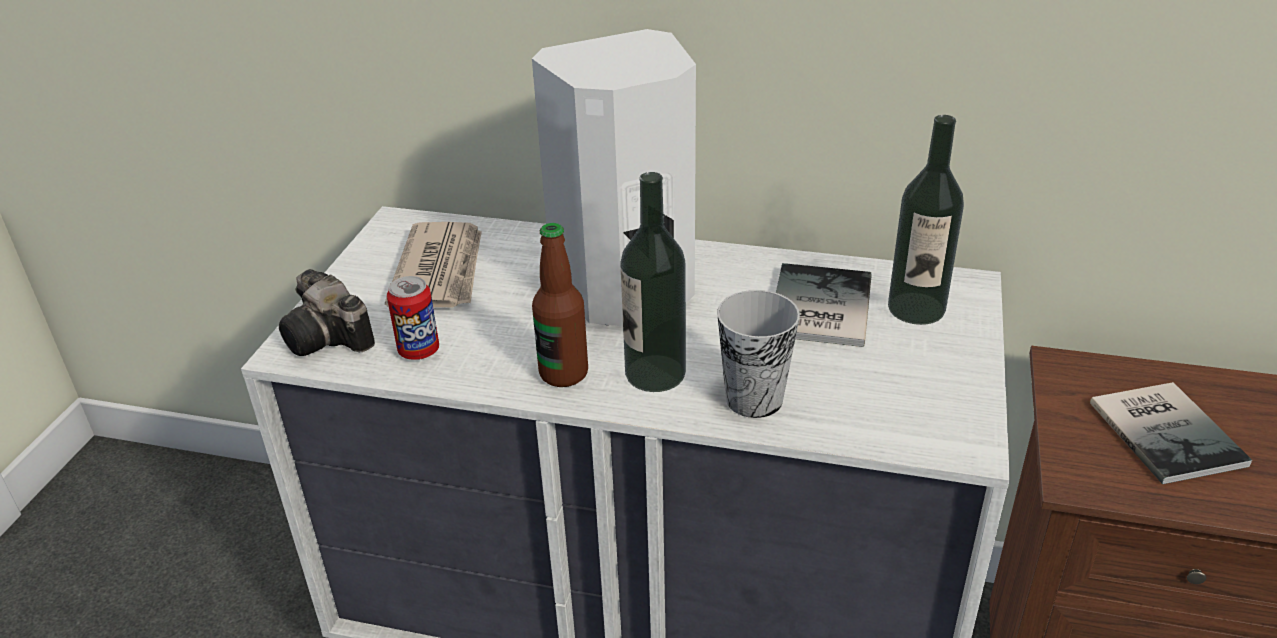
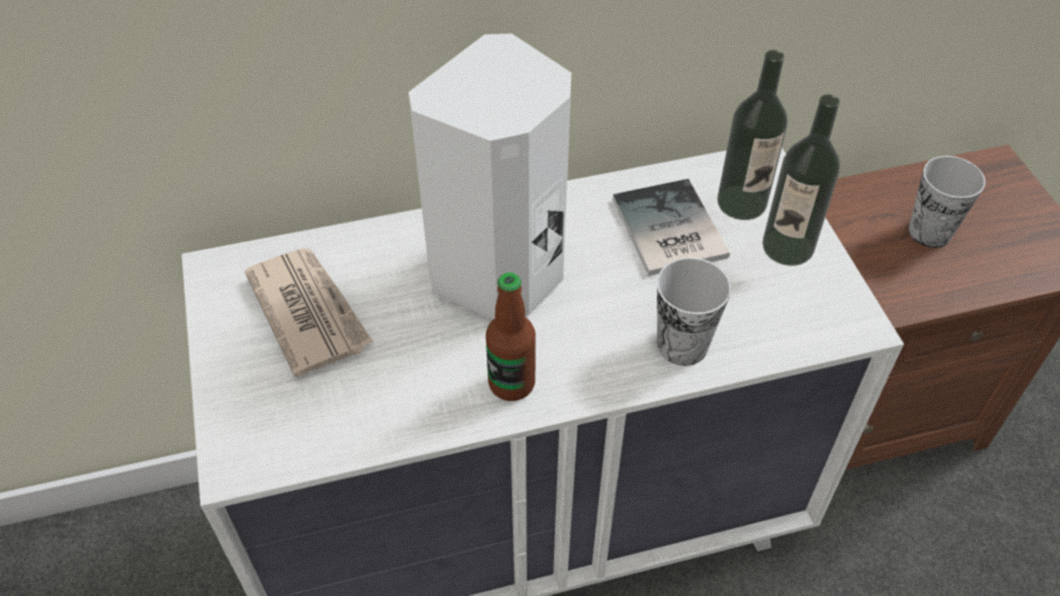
camera: 30 degrees left, 15 degrees up
(330, 338) = (264, 434): camera -> none
(419, 351) = (362, 413): can -> none
(655, 373) = (587, 351): bottle -> bottle (787, 247)
(1167, 431) = (929, 232): book -> cup

